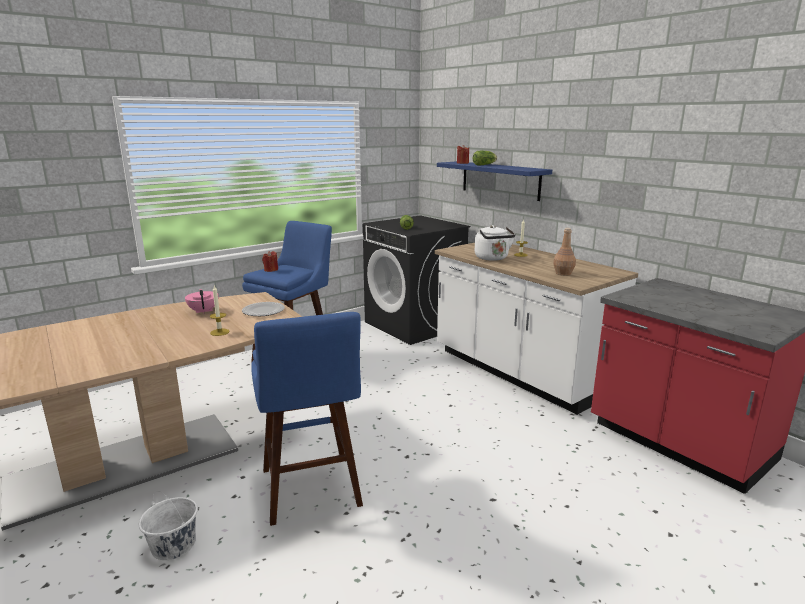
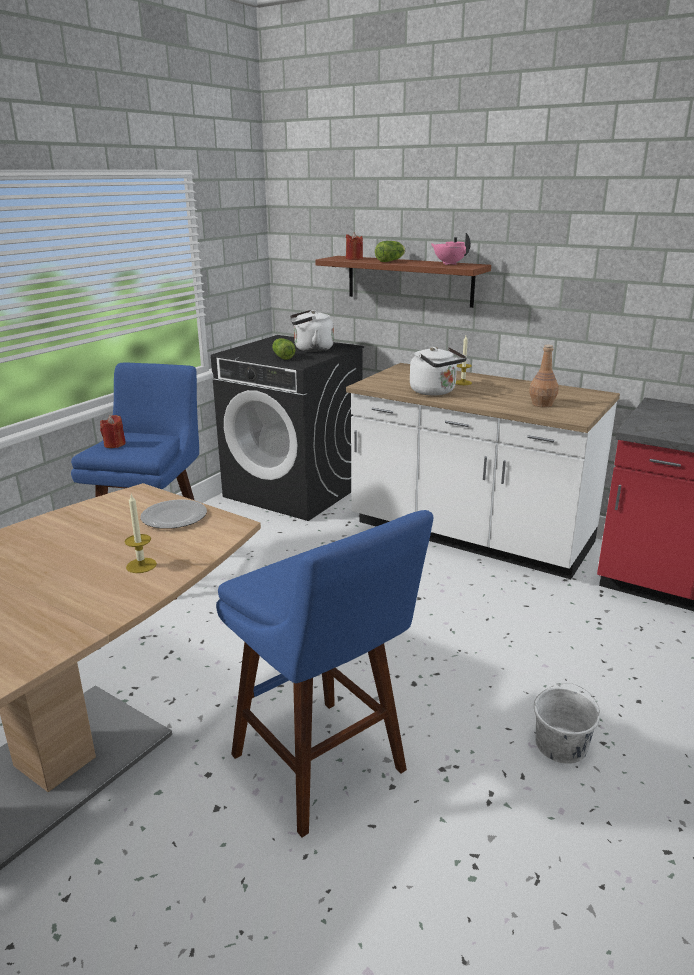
camera: 20 degrees left, 5 degrees up
(174, 545) = (178, 915): white bucket -> white bucket (561, 745)
(204, 311) = (76, 533): pink teapot -> pink teapot (449, 263)
(430, 225) = (311, 349): none -> white kettle
(500, 180) = (409, 281): blue shelf -> brown shelf

